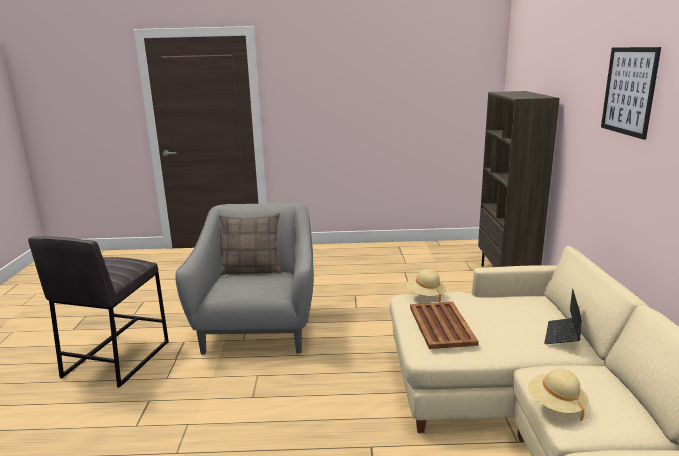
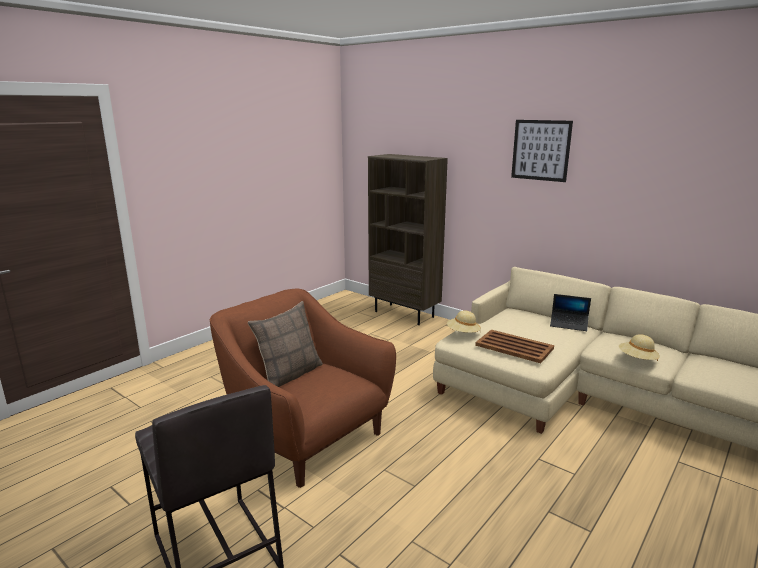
camera: 50 degrees left, 0 degrees up
(259, 327) = (305, 435): grey armchair -> brown armchair
(563, 335) = (569, 324): laptop -> laptop turned 45 degrees counterclockwise

